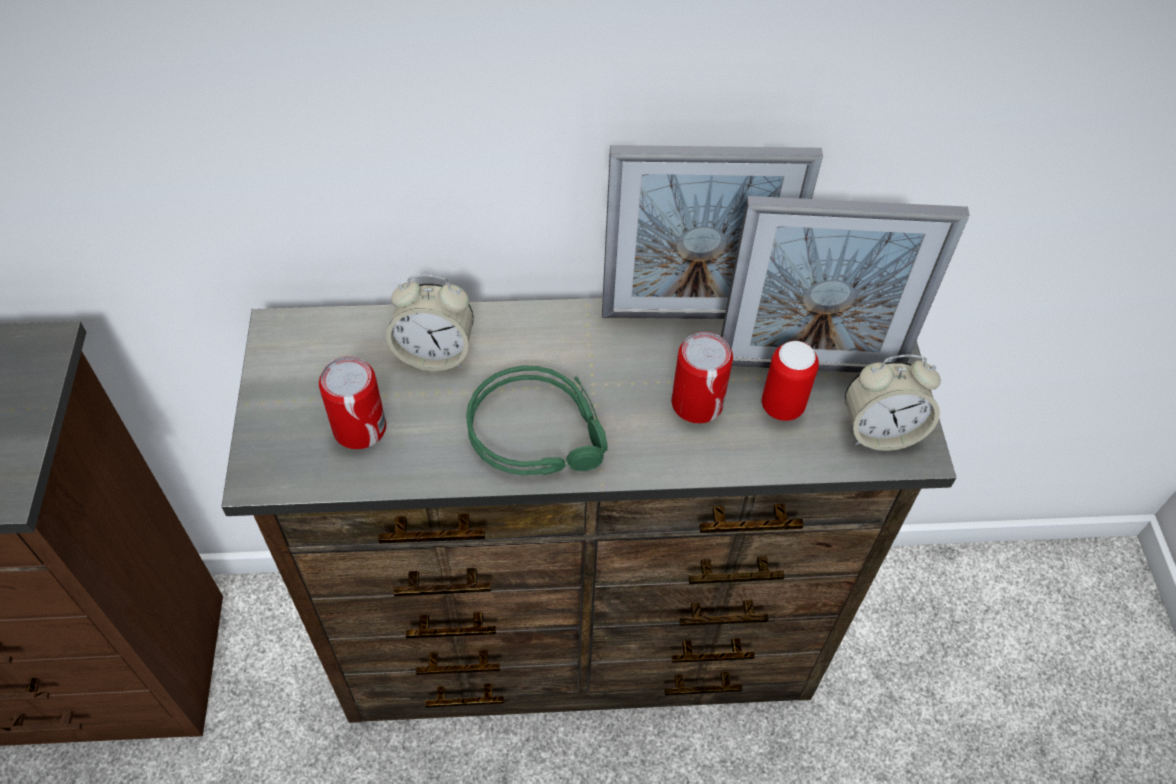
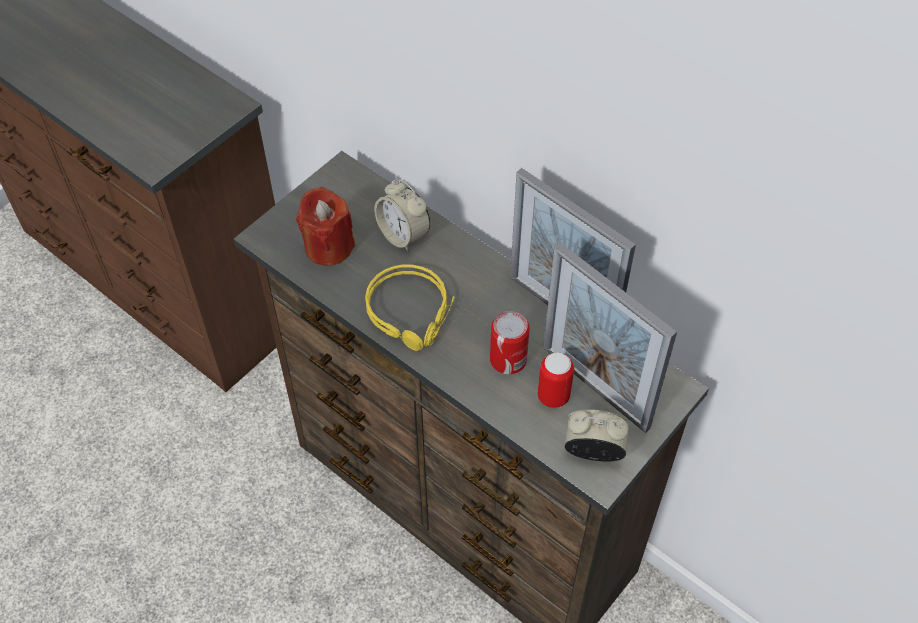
camera: 45 degrees right, 0 degrees up
(360, 428) = (328, 247): can -> red candle
(541, 431) = (412, 313): green headphones -> yellow headphones
(880, 431) = (593, 451): alarm clock -> alarm clock turned 150 degrees clockwise

